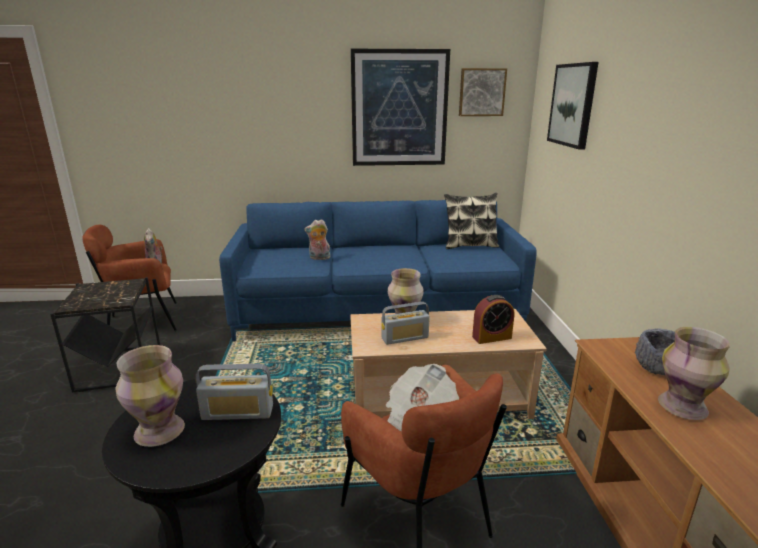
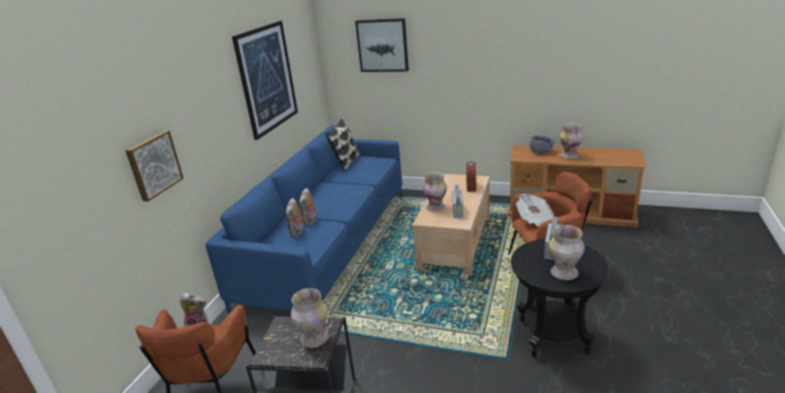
camera: 65 degrees left, 5 degrees up
(101, 299) = (313, 338): none -> vase
(291, 257) = (298, 233): none -> plush toy
(481, 92) = (299, 49): picture -> picture (153, 165)

